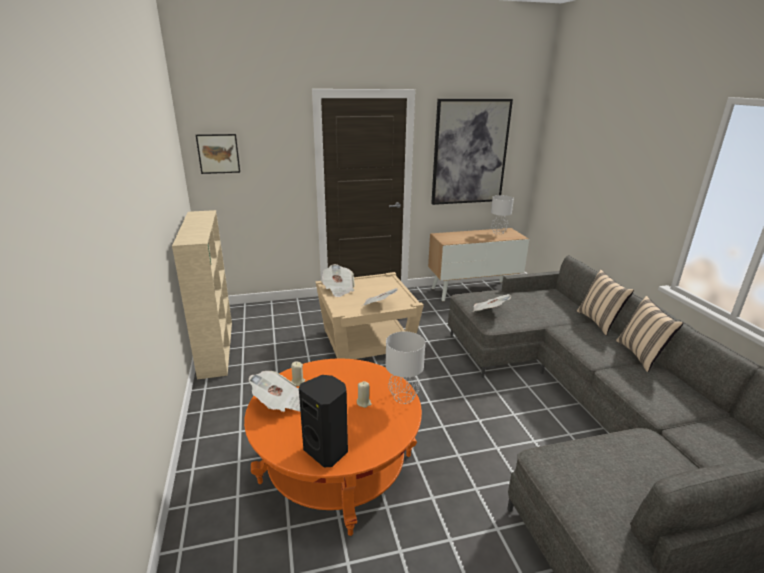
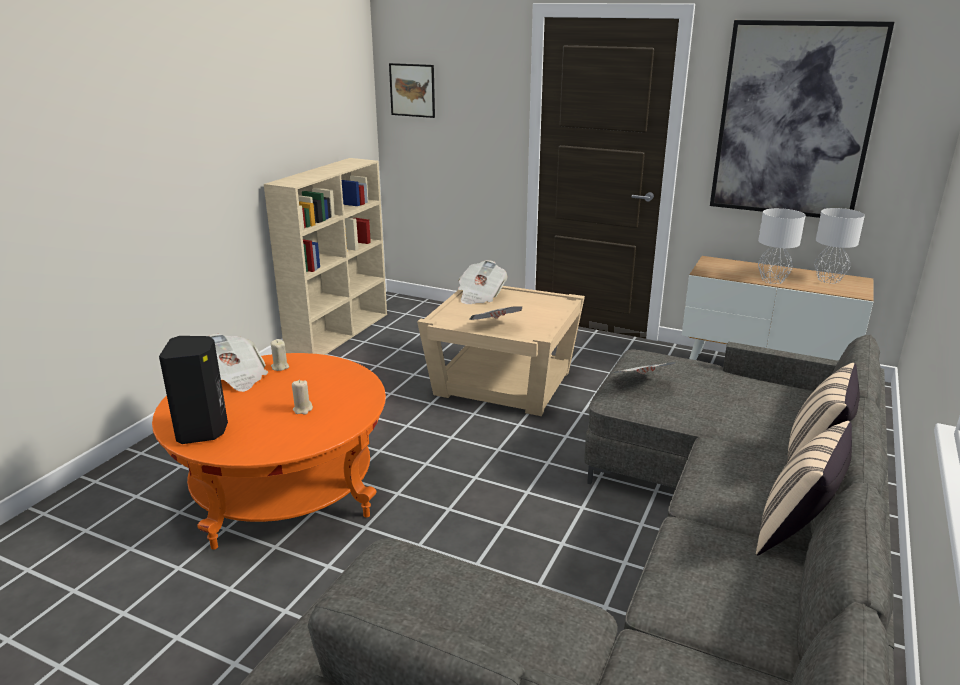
camera: 40 degrees right, 0 degrees up
(403, 397) = (347, 422): grey table lamp -> grey table lamp (772, 280)

